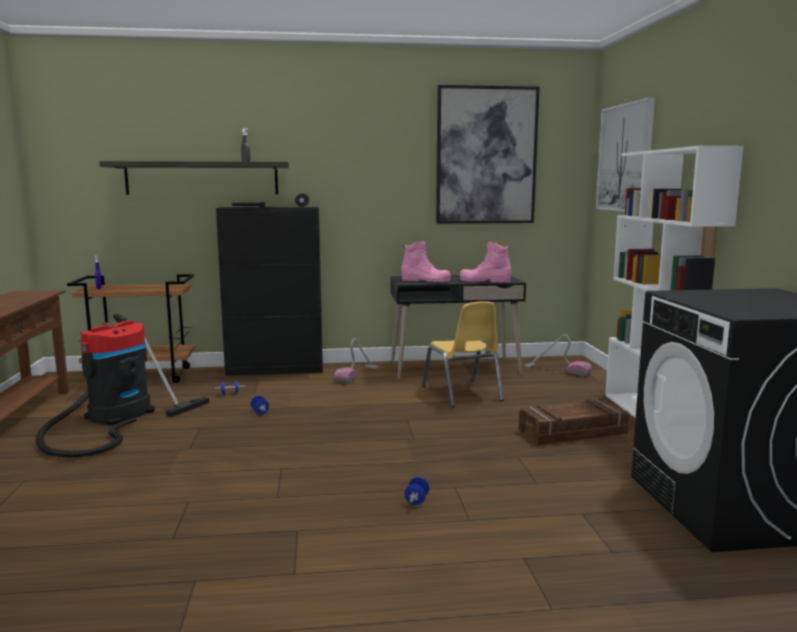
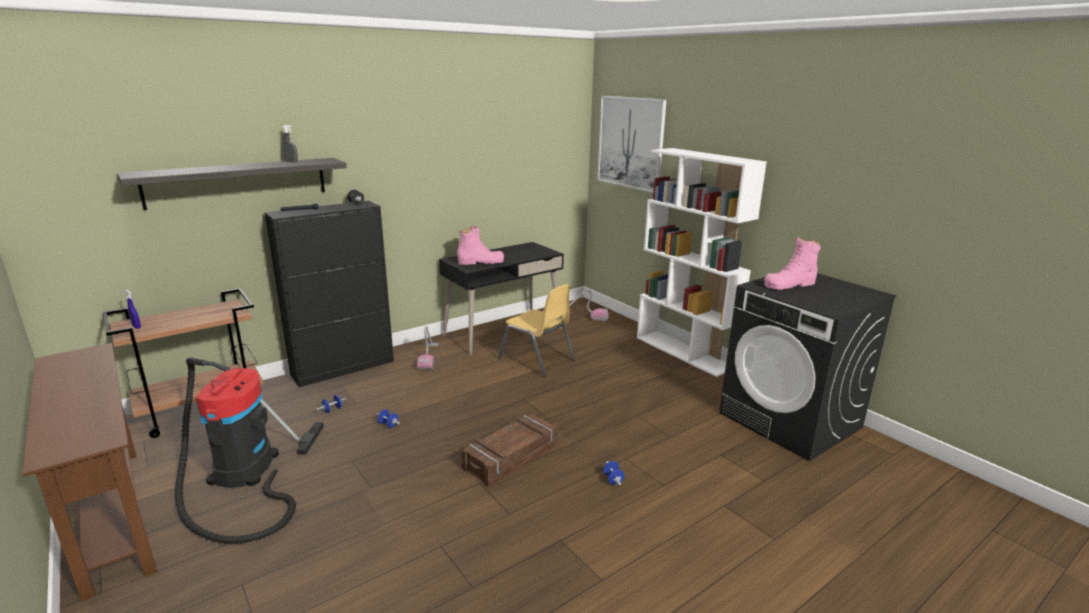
camera: 30 degrees left, 10 degrees up
(484, 281) = (529, 256): pink boot -> pink boot (789, 284)
(486, 156) = (511, 138): picture -> none
(573, 432) = (650, 381): crate -> crate (512, 457)

